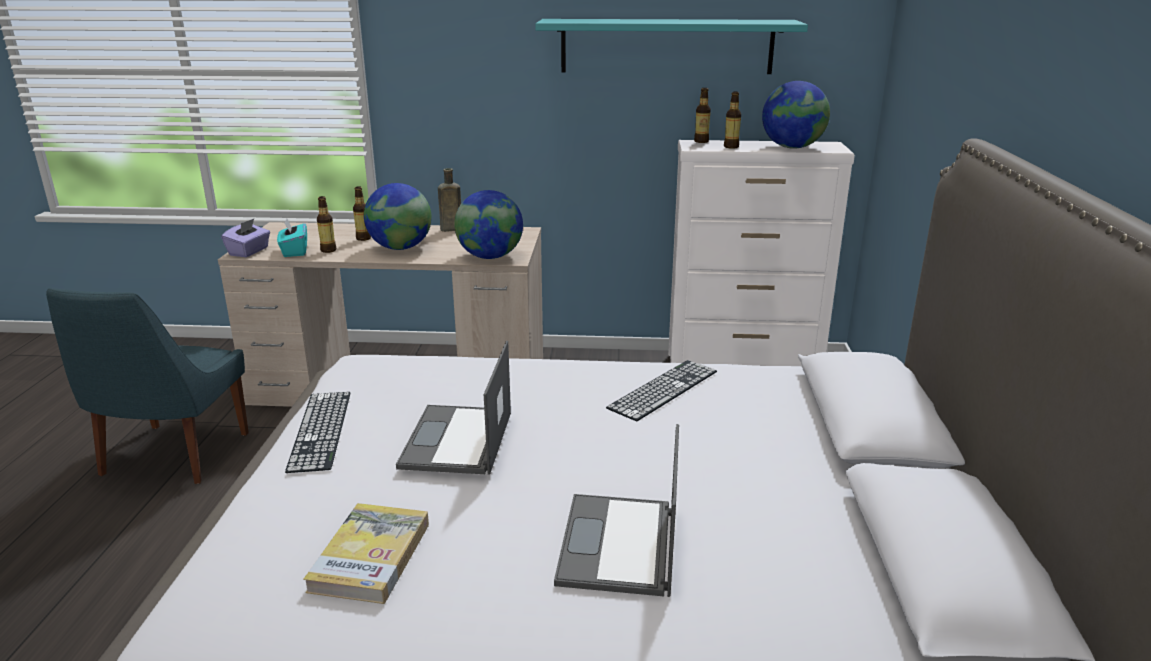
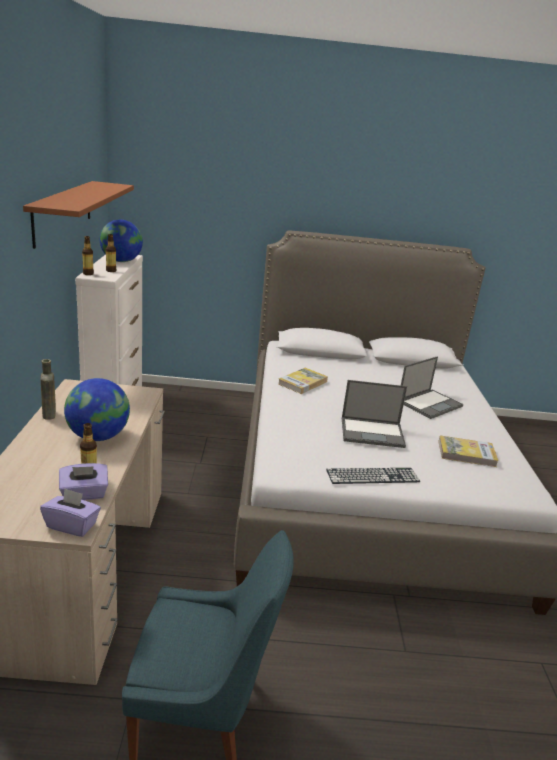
camera: 95 degrees left, 0 degrees up
(294, 251) = (84, 494): turquoise tissue box -> purple tissue box
(363, 238) = (56, 457): bottle -> none
(490, 257) = (138, 400): globe -> none
(619, 545) = (430, 403): laptop -> laptop turned 45 degrees counterclockwise
(663, 389) = (302, 383): keyboard -> book
(666, 46) = (63, 211): turquoise shelf -> brown shelf

